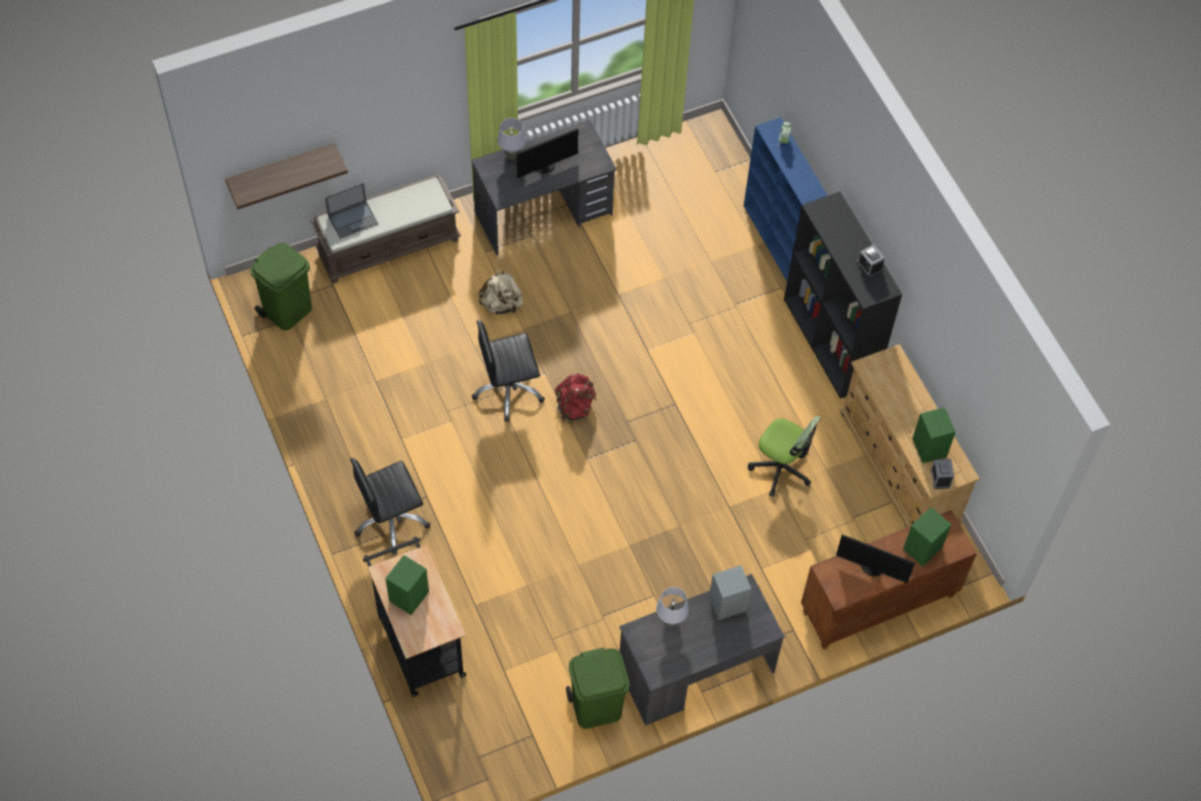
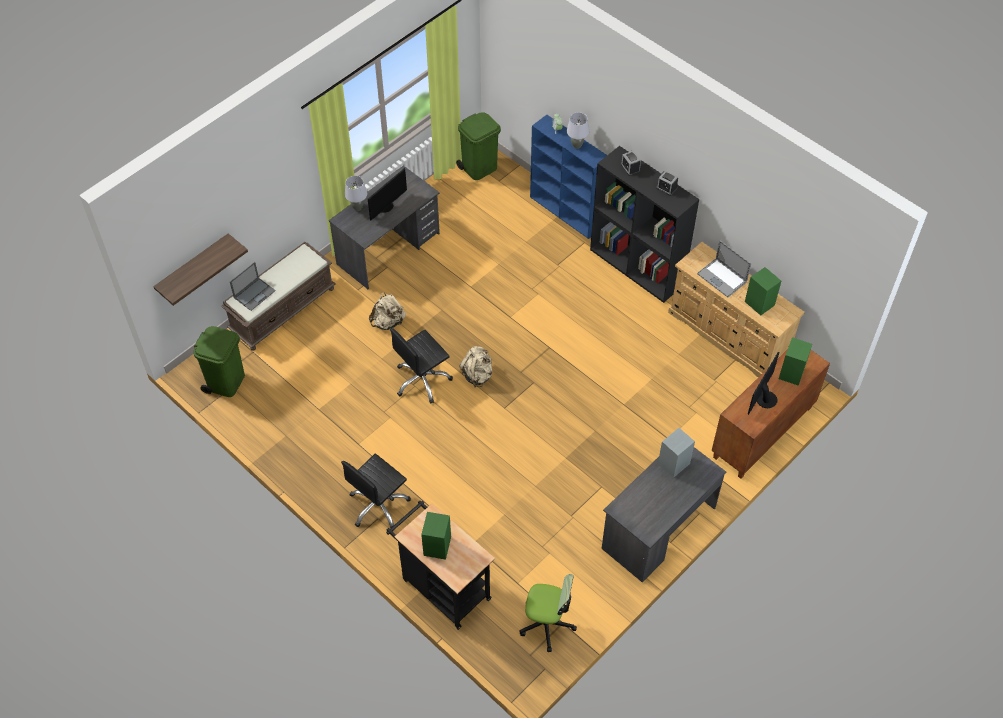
camera: 20 degrees left, 5 degrees down
(575, 407) = (477, 375): red backpack -> beige backpack
(597, 707) = (600, 583): green trash can -> green trash can (479, 168)
(670, 621) = (639, 491): grey table lamp -> grey table lamp (576, 145)
(781, 468) = (646, 364): office chair -> office chair (547, 623)
(872, 567) = (764, 398): monitor -> monitor turned 120 degrees clockwise
(900, 399) = (722, 278): none -> laptop
(940, 478) = (778, 321): alarm clock -> alarm clock (630, 168)

